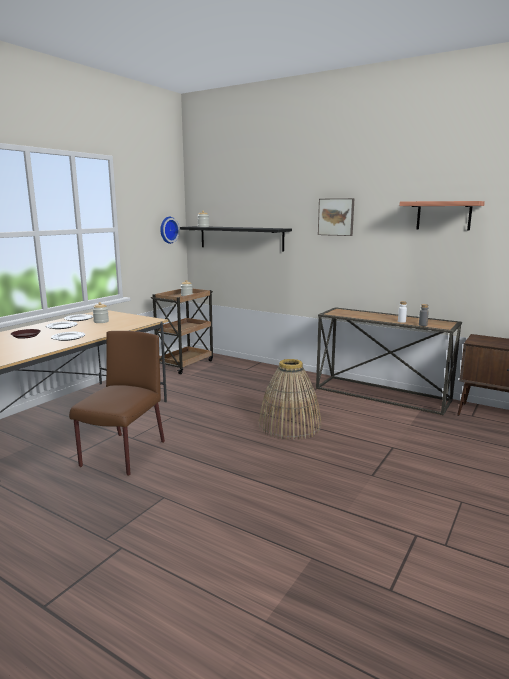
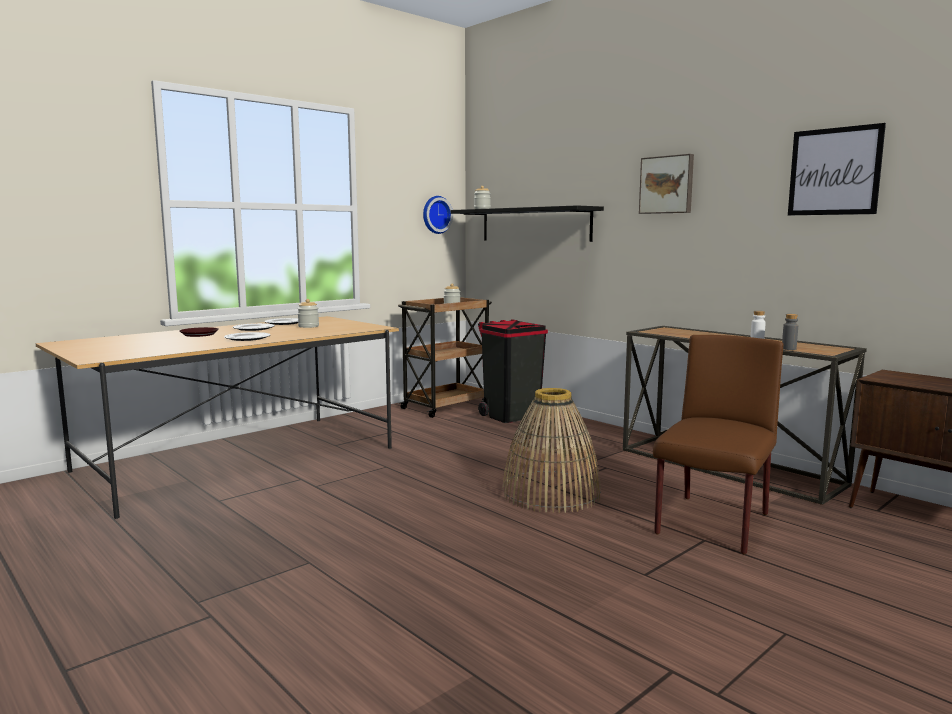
camera: 15 degrees right, 5 degrees down
(123, 454) = (290, 504): brown chair -> brown chair (712, 524)
(232, 368) = (511, 415): none -> black trash can
(443, 215) = (834, 171): shelf -> picture

